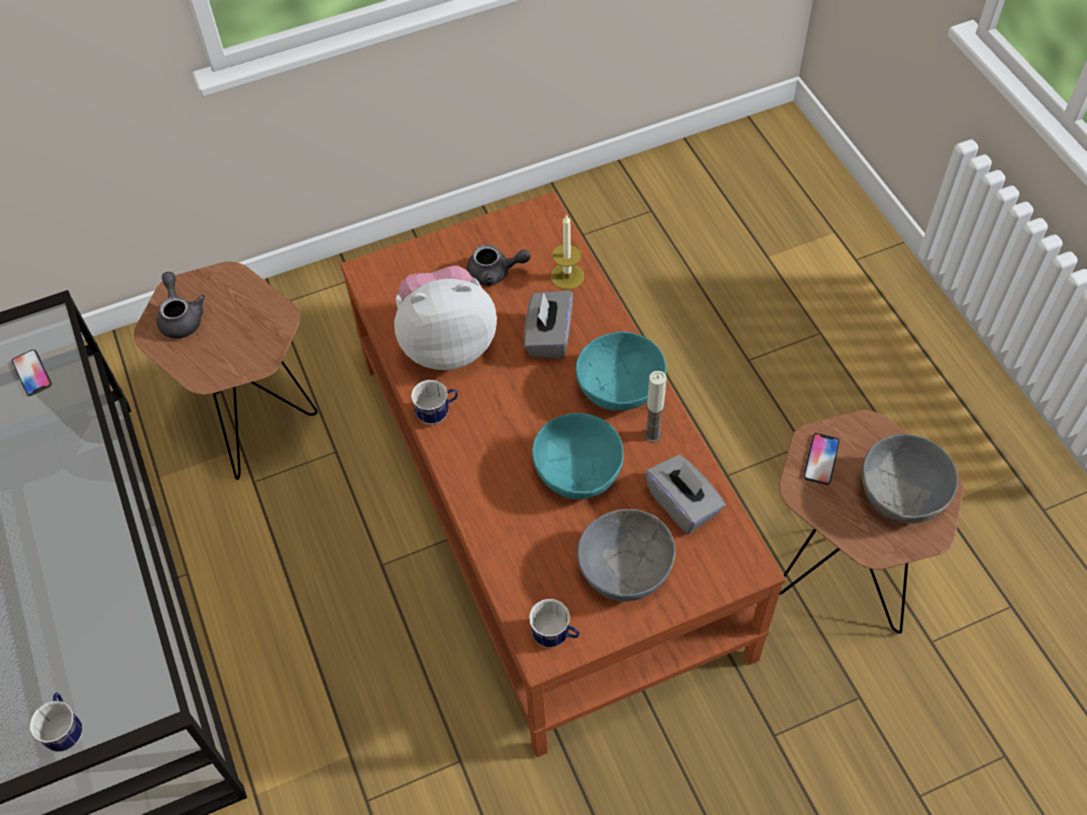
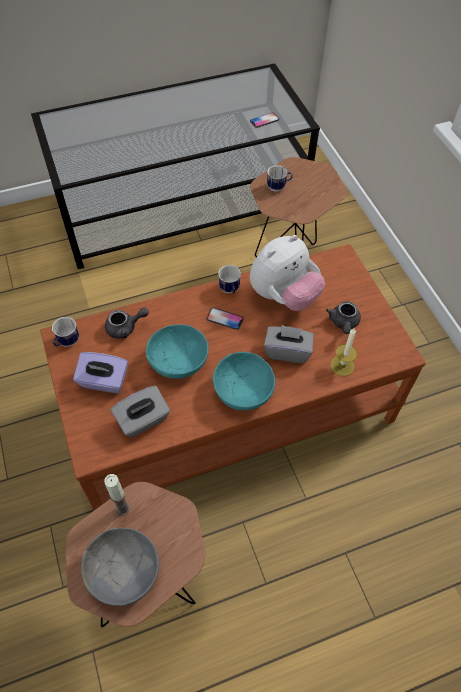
camera: 90 degrees right, 0 degrees up
(66, 730) = (63, 149): mug -> mug (278, 187)
(181, 317) = (303, 174): grey teapot -> grey teapot (125, 328)
(447, 343) = (283, 296): plush toy -> plush toy turned 60 degrees clockwise
(624, 568) = (103, 381): grey bowl -> purple tissue box
(652, 435) = (201, 407): candle -> candle (123, 509)
(821, 459) = (162, 515): phone -> phone (225, 319)

